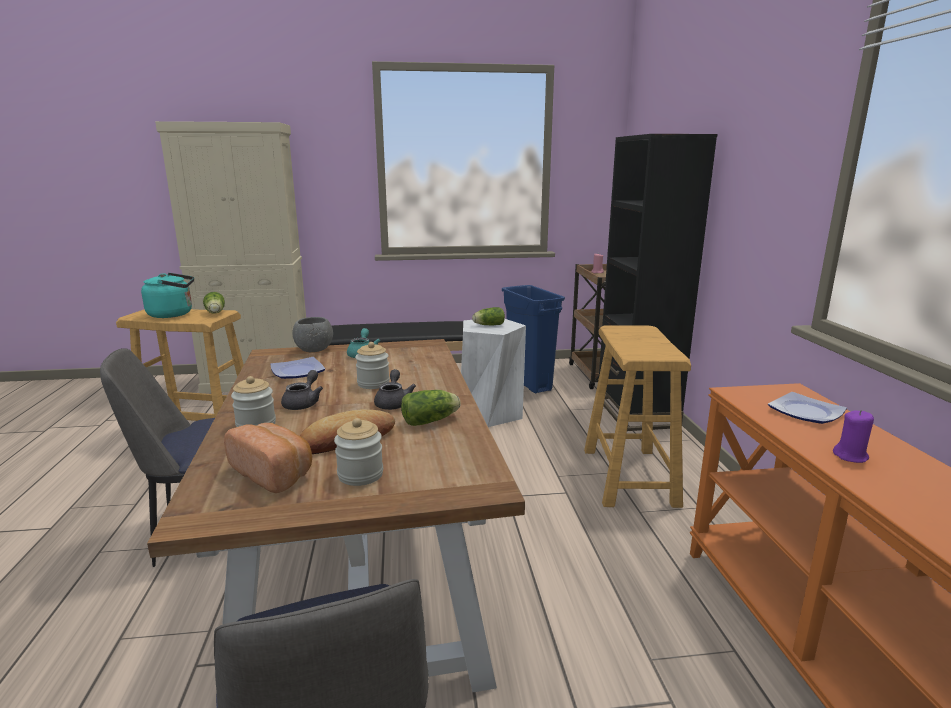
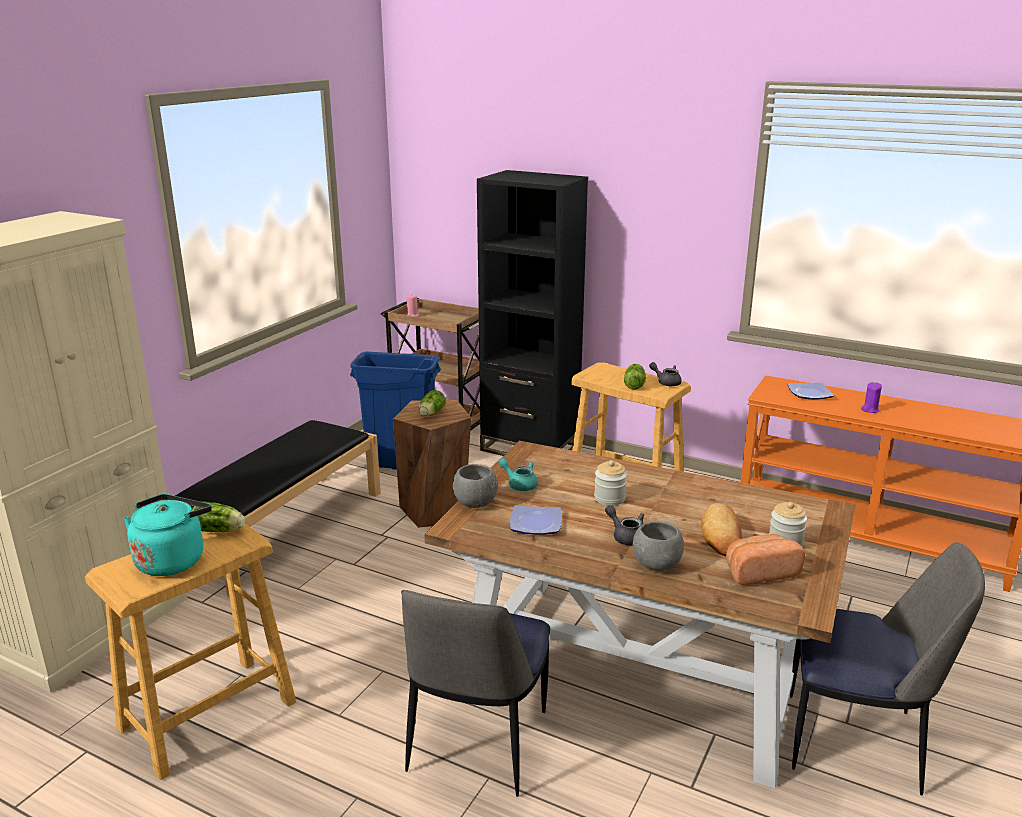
camera: 55 degrees left, 5 degrees up
(256, 425) = (657, 565): jar -> grey bowl
(393, 402) = (663, 501): grey teapot -> grey teapot (666, 382)
(432, 420) = (714, 497): lettuce -> lettuce (634, 384)
(491, 413) = (437, 509): white stool -> brown stool

